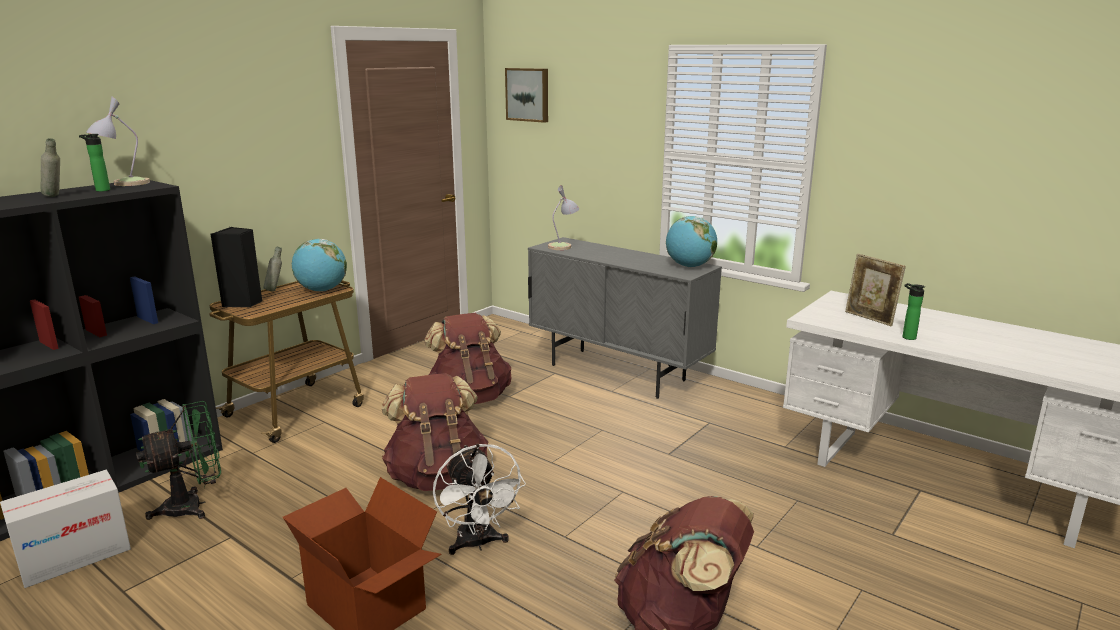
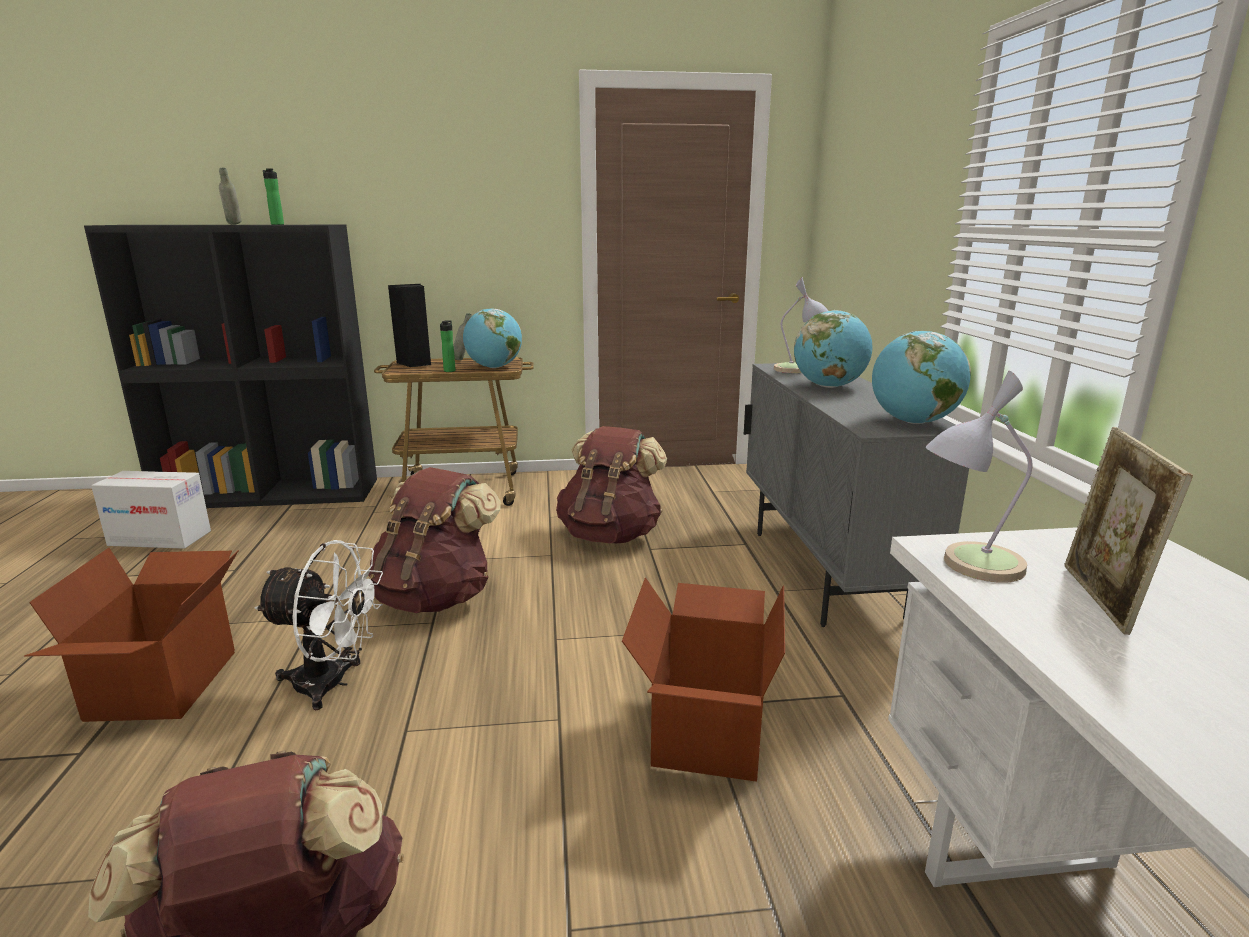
camera: 45 degrees right, 0 degrees up
(124, 184) = (312, 224): table lamp -> table lamp (966, 564)
(193, 505) = (268, 535): green fan -> none
(478, 544) = (332, 684): white fan -> white fan turned 105 degrees counterclockwise
(528, 94) = (846, 158): picture -> none
(607, 254) = (829, 386): none -> globe
(686, 462) = (705, 730): none -> cardboard box
(906, 337) = (1111, 673): bottle -> bottle (450, 370)

